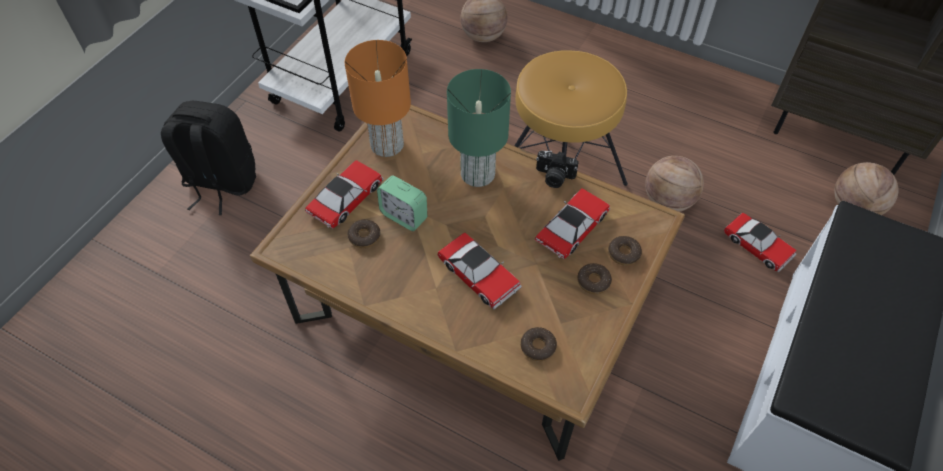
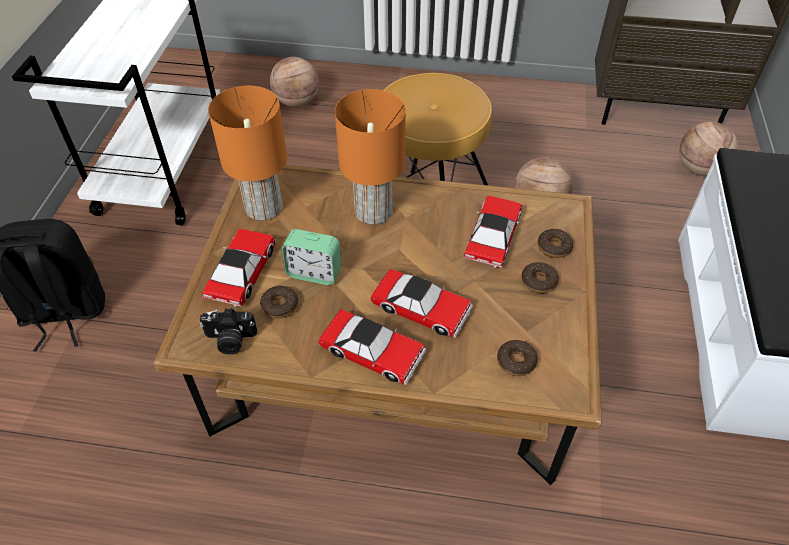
camera: 20 degrees left, 5 degrees down
(477, 173) = (372, 211): green table lamp -> orange table lamp
(554, 177) = (451, 195): camera -> camera (230, 340)
(757, 246) = (636, 224): toy car -> toy car (373, 352)

